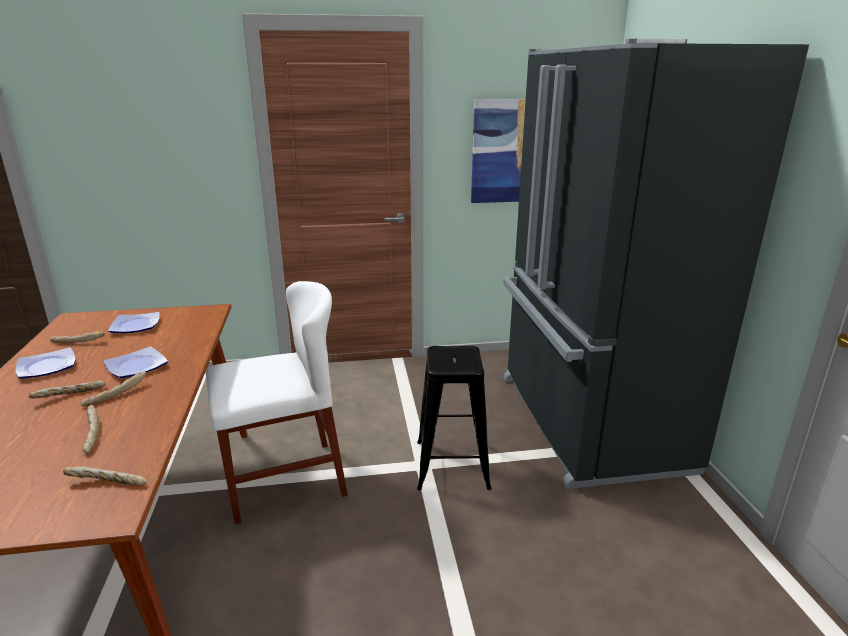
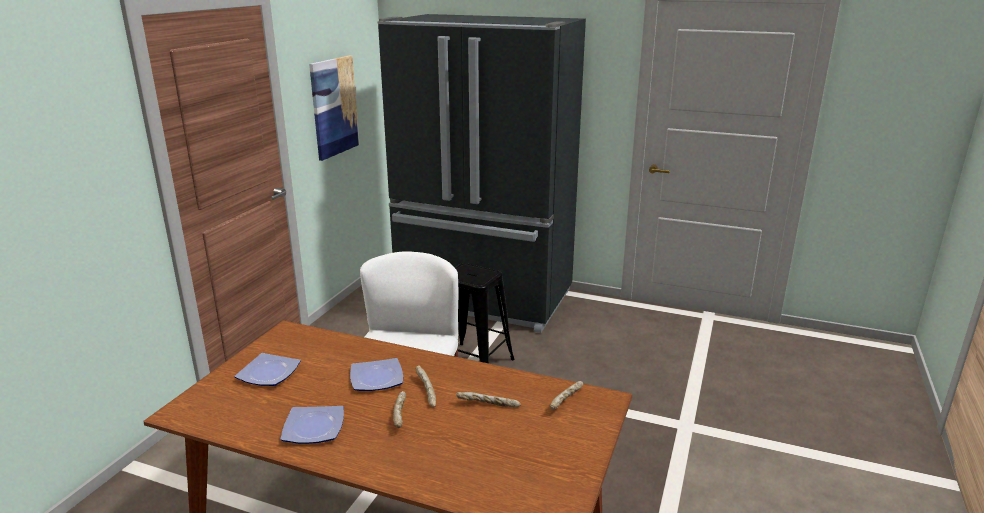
camera: 60 degrees left, 0 degrees up
(78, 342) = (267, 408): bread -> none

